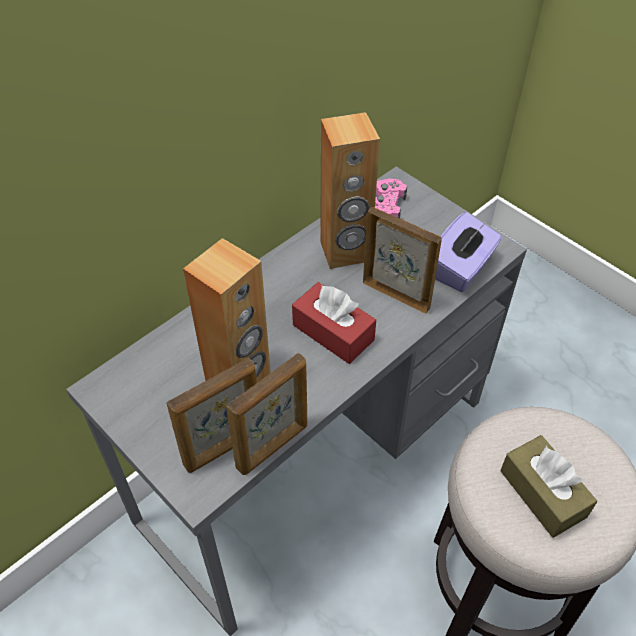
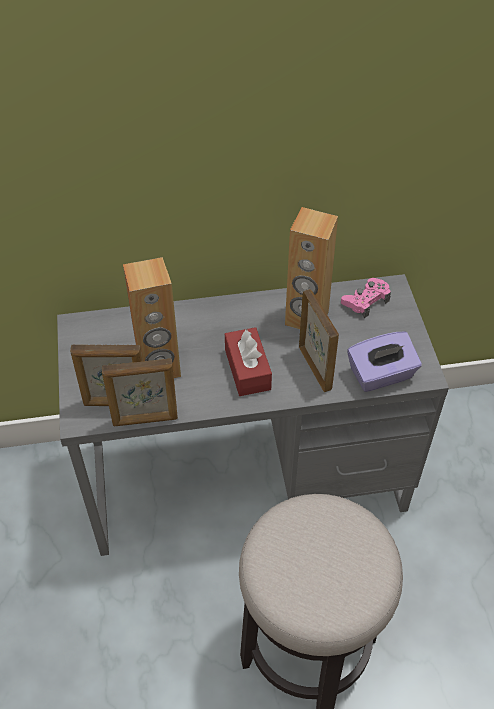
camera: 35 degrees right, 0 degrees up
(542, 493) = (306, 563): brown tissue box -> none

